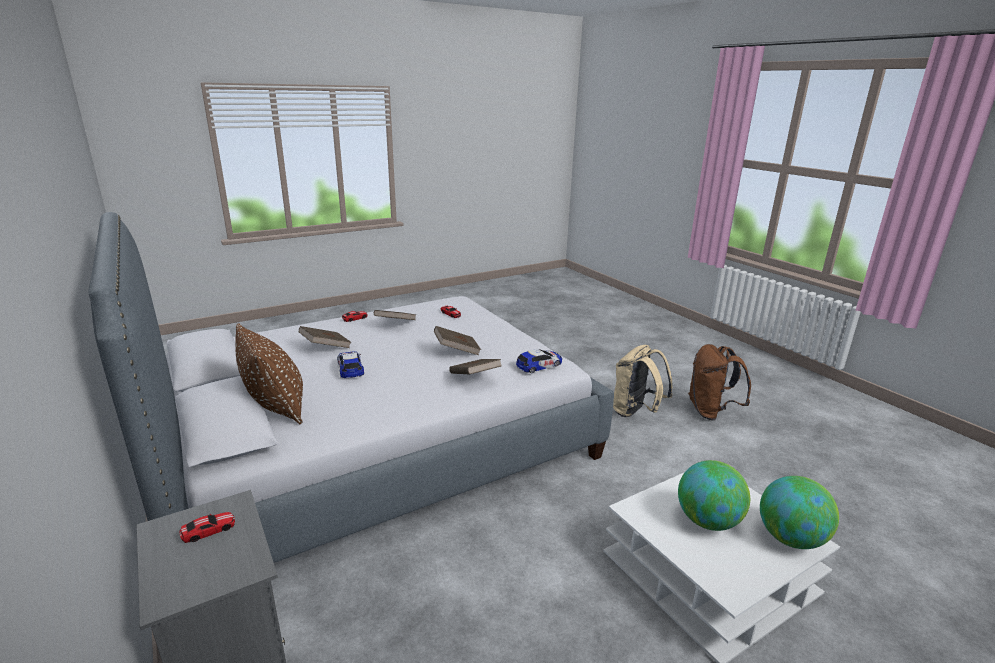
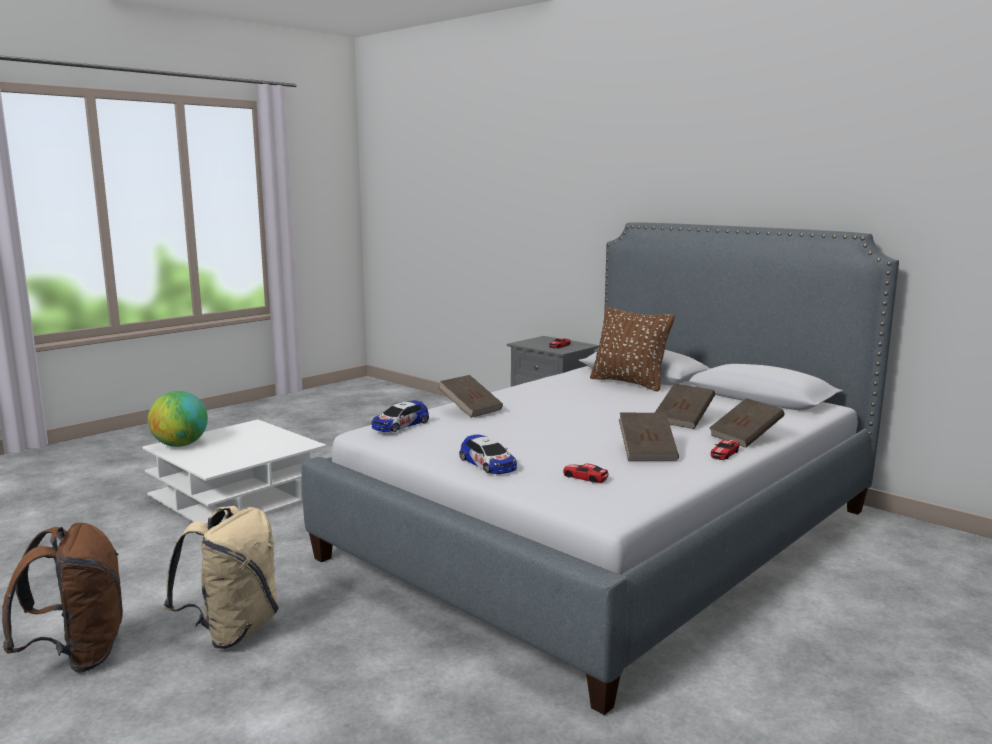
camera: 165 degrees right, 10 degrees down
(350, 368) = (616, 406): toy car -> toy car (488, 464)
(457, 350) = (515, 427): brown book -> brown book (745, 437)
(707, 521) = (243, 445): globe -> none

